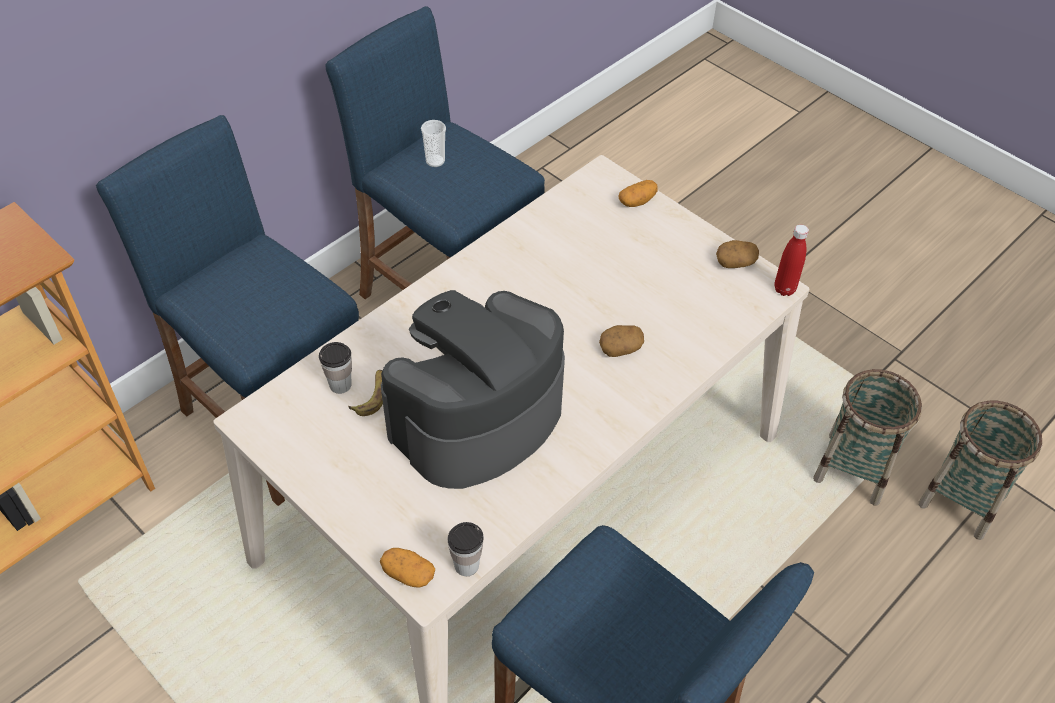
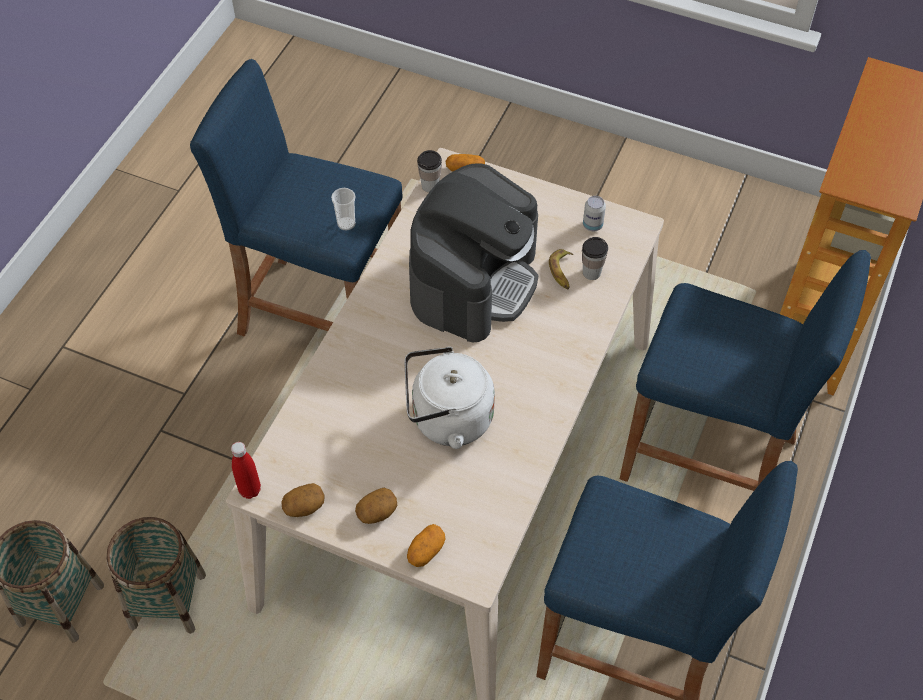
camera: 160 degrees right, 5 degrees up
(299, 440) = (592, 225): none -> can
(435, 161) = (666, 553): cup -> cup (346, 224)
(573, 291) = (447, 419): none -> white kettle
(620, 348) = (384, 377): potato -> potato (377, 512)

